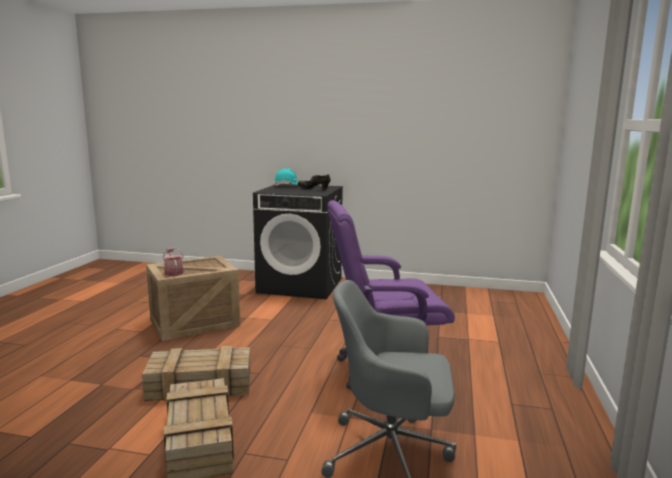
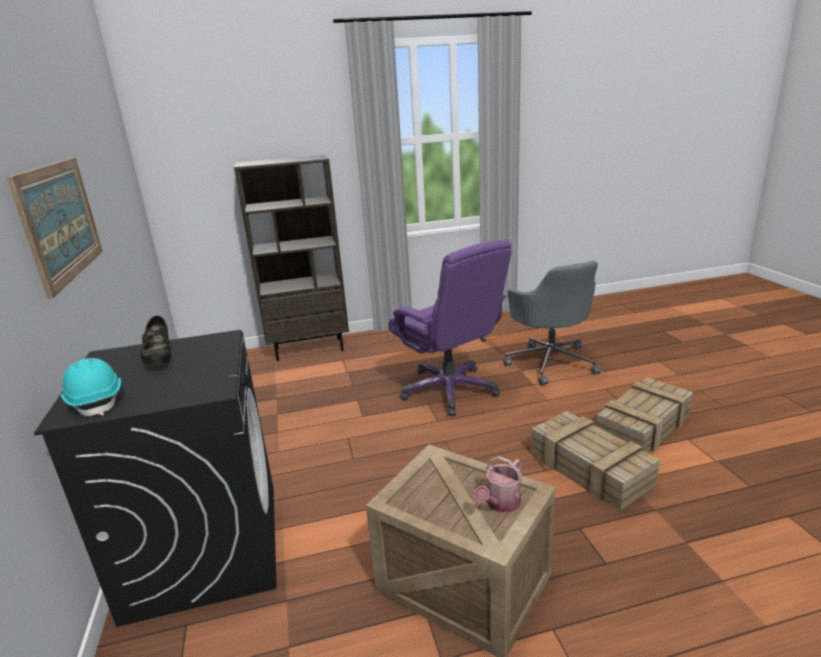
camera: 115 degrees left, 10 degrees up
(366, 129) = (60, 221): none -> picture
(538, 333) = (310, 349): none -> brown bookcase

